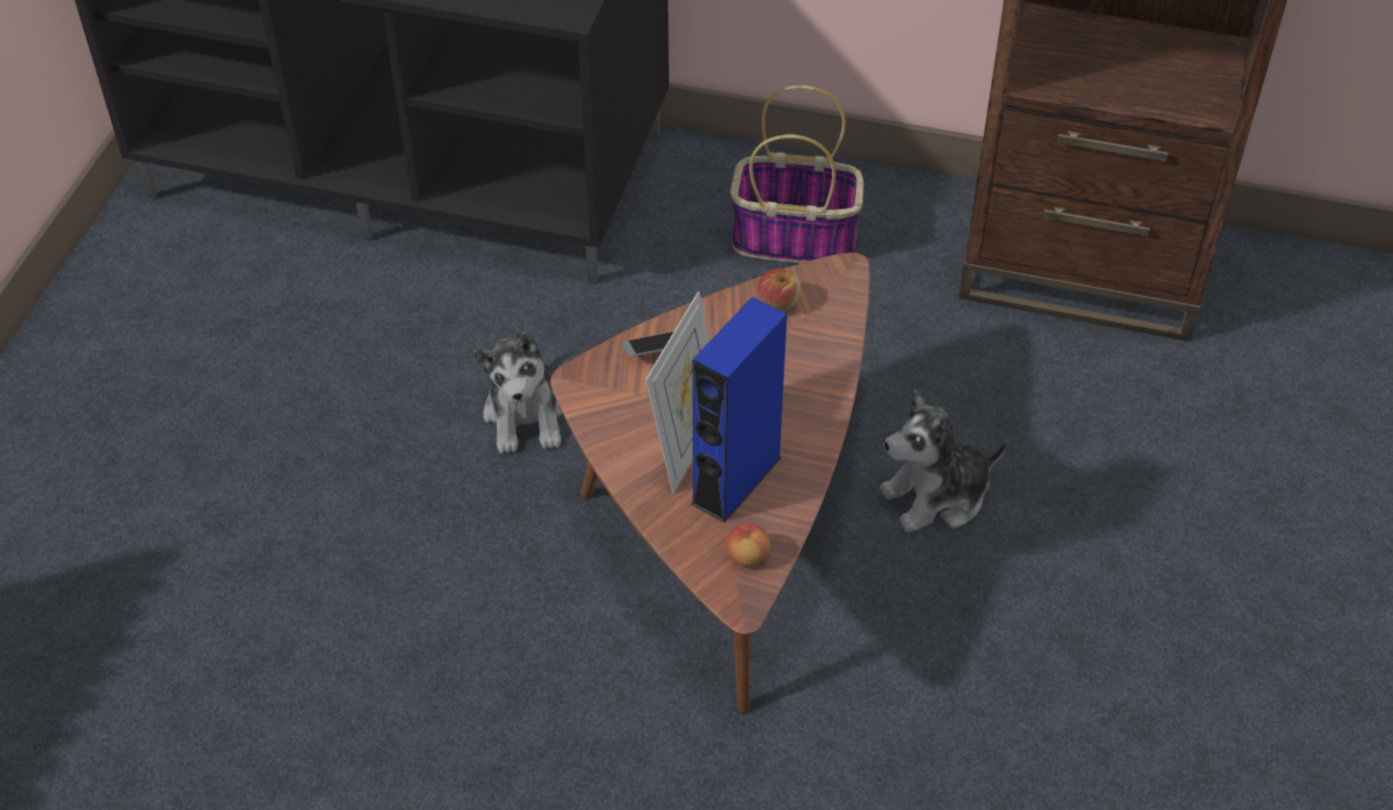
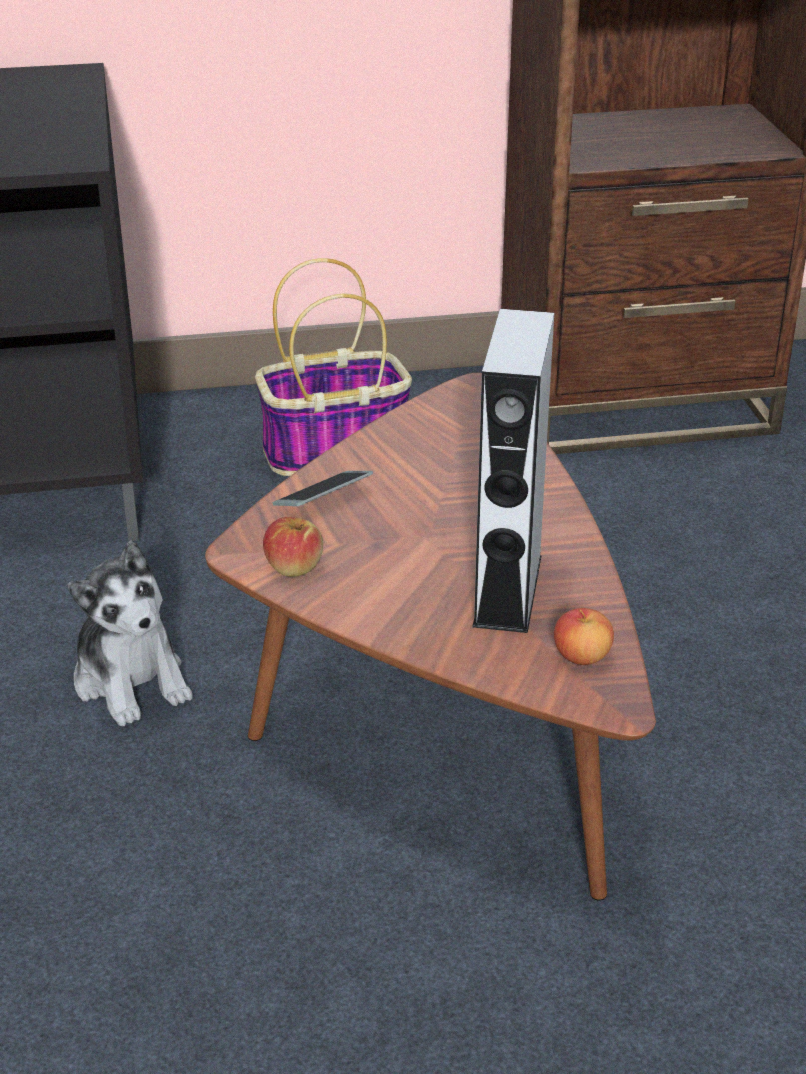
camera: 25 degrees left, 15 degrees down
(686, 444) = (421, 574): picture frame -> none
(736, 480) = (507, 590): blue speaker -> grey speaker
(778, 303) = (424, 429): apple -> apple (293, 567)
(936, 497) = (649, 622): plush toy -> none

